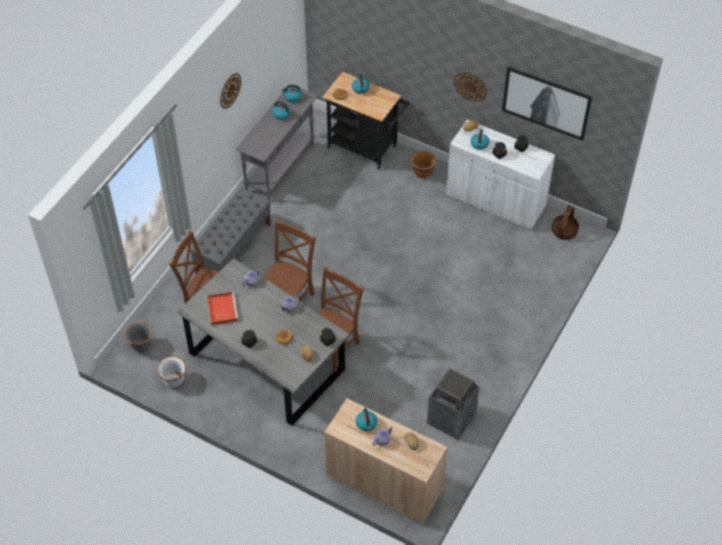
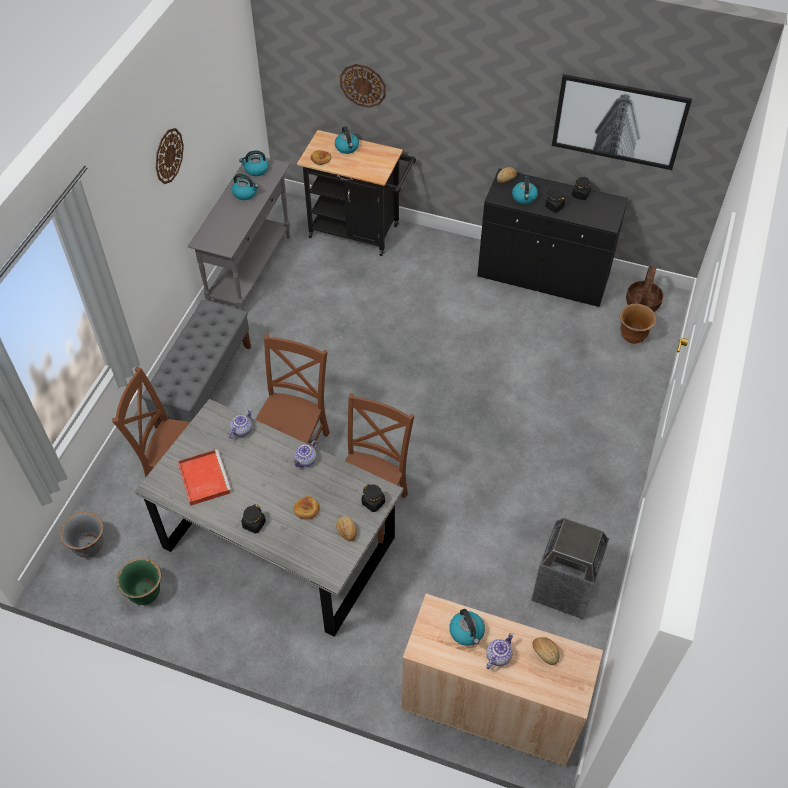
camera: 10 degrees left, 0 degrees up
(174, 380) = (145, 593): white planter -> green planter
(423, 173) = (440, 254): brown planter -> brown planter (632, 336)
(470, 86) = (503, 117): wall clock -> wall clock (363, 85)
(495, 201) = (543, 276): white cabinet -> black cabinet

